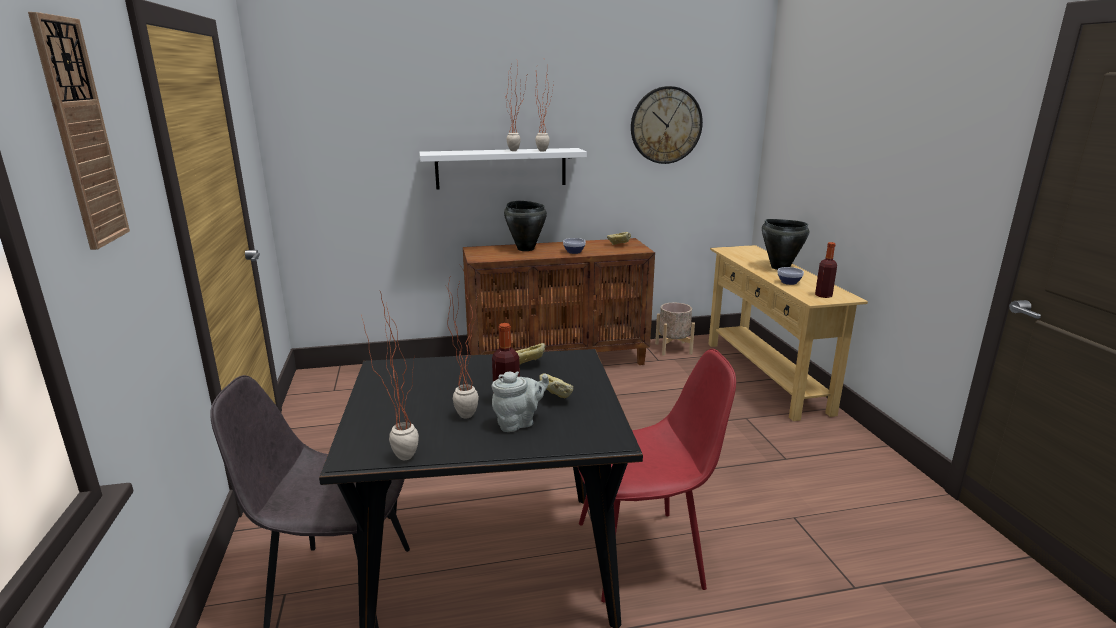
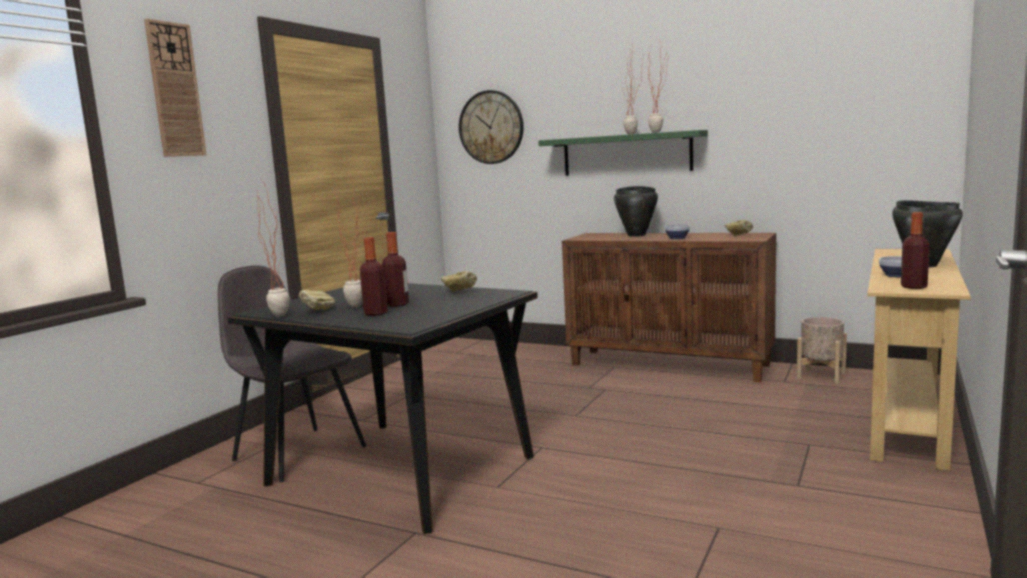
camera: 40 degrees right, 10 degrees down
(501, 168) = (626, 154): white shelf -> green shelf
(518, 423) = (375, 313): grey teapot -> bottle
(555, 397) = (431, 307): bread -> bread (318, 311)
(642, 554) = (520, 502): red chair -> none
(666, 125) = (816, 98): wall clock -> wall clock (491, 127)

